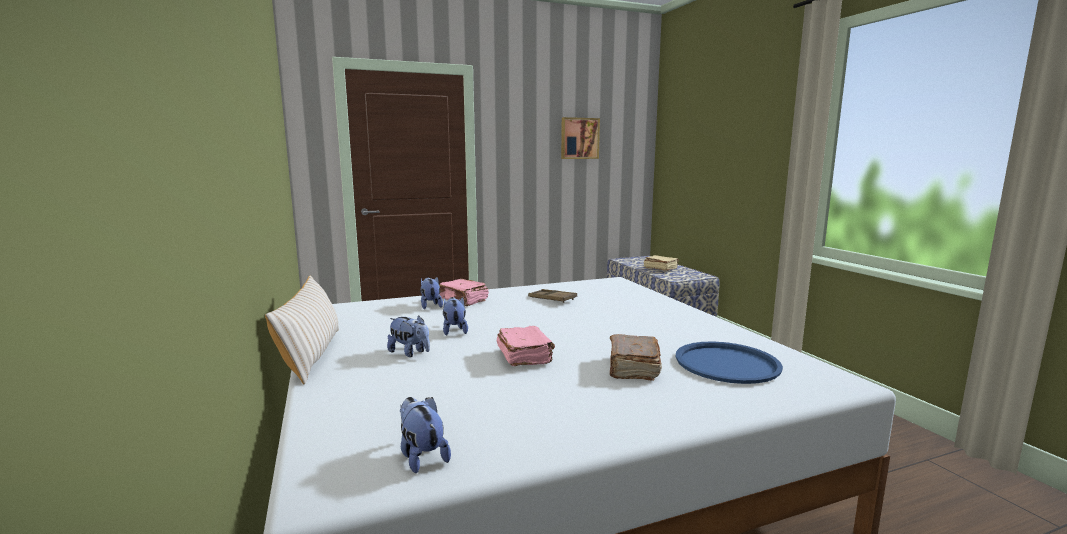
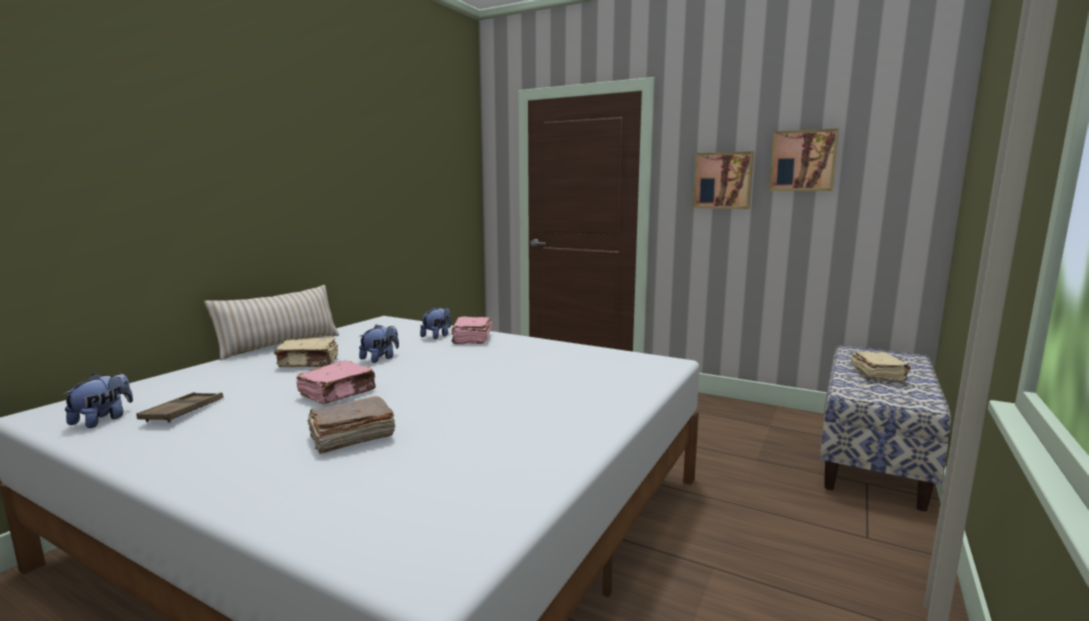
camera: 50 degrees right, 0 degrees up
(410, 353) = (309, 363): plush toy -> beige book
(530, 151) = (723, 180): none -> picture
(552, 299) = (534, 359): brown tray -> brown tray (183, 412)
(726, 363) = (420, 479): blue tray -> none

